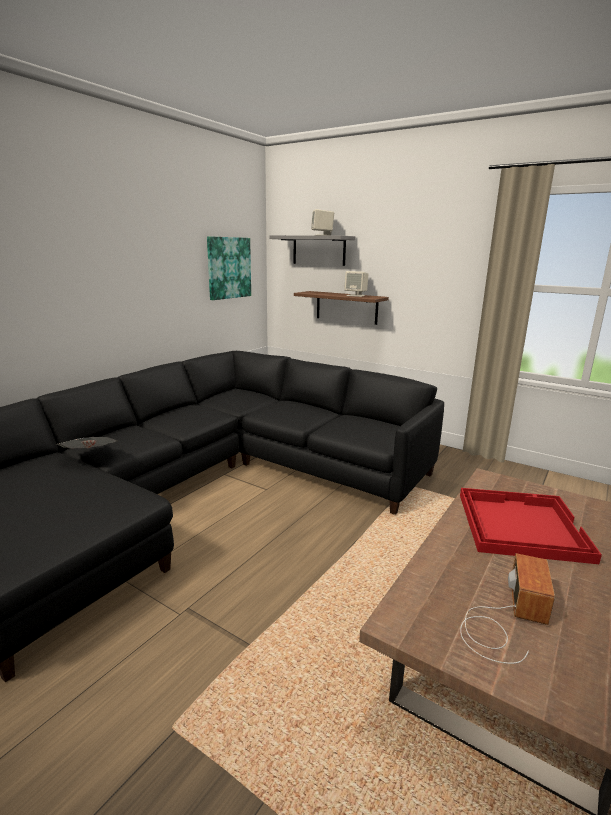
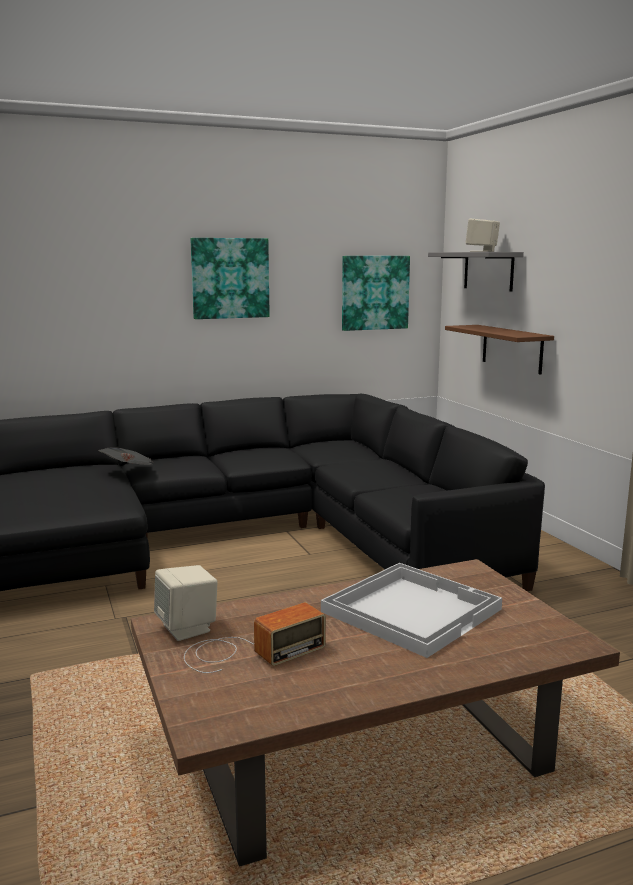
camera: 35 degrees right, 5 degrees down
(124, 255) = (230, 278): none -> picture
(356, 295) = (511, 332): beige speaker -> beige speaker (187, 628)
(519, 525) = (411, 609): red tray -> white tray

